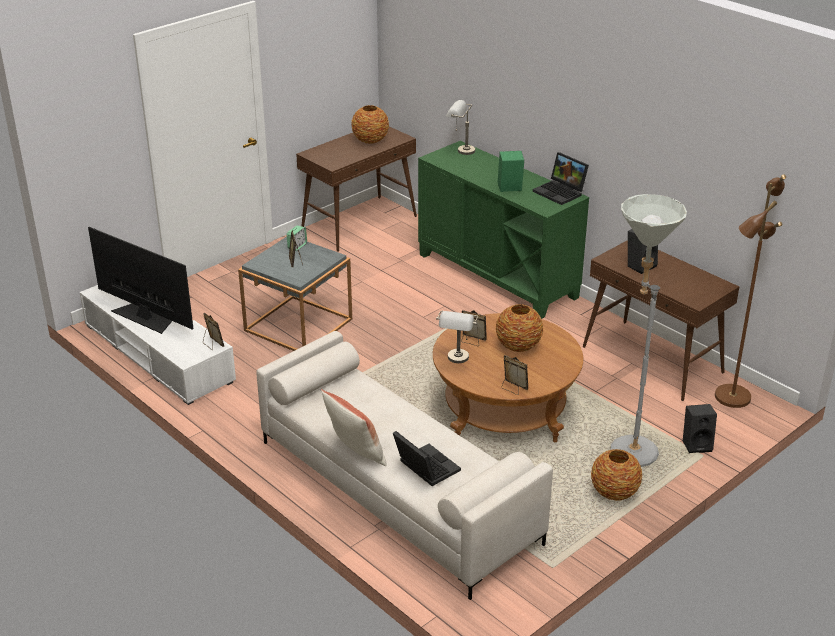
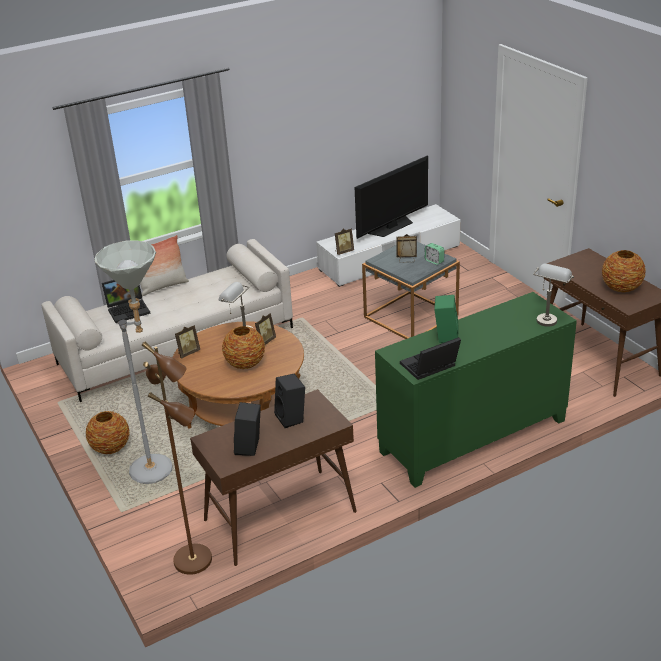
camera: 105 degrees right, 0 degrees up
(697, 444) = (138, 512): black speaker -> black speaker (250, 448)

